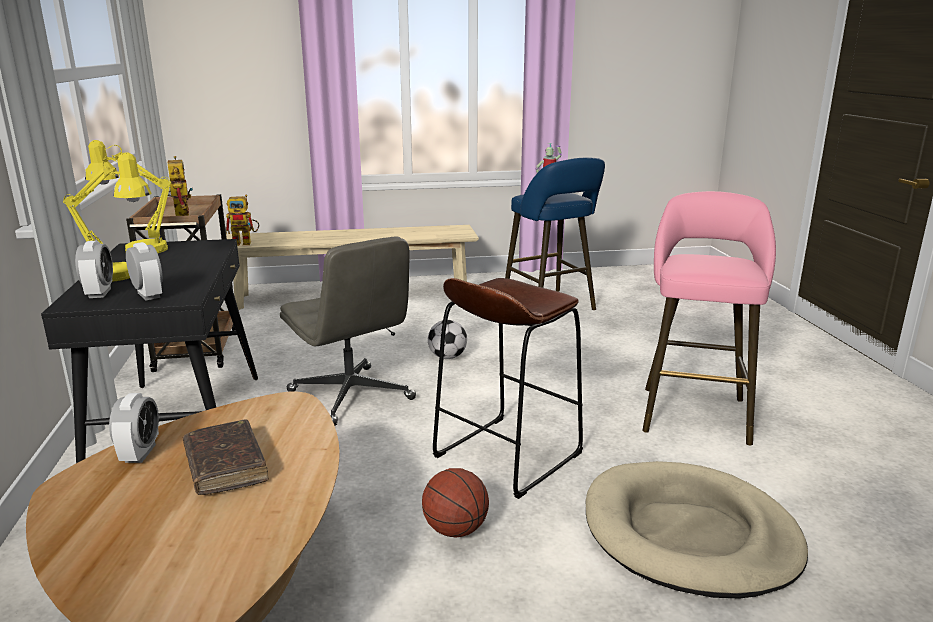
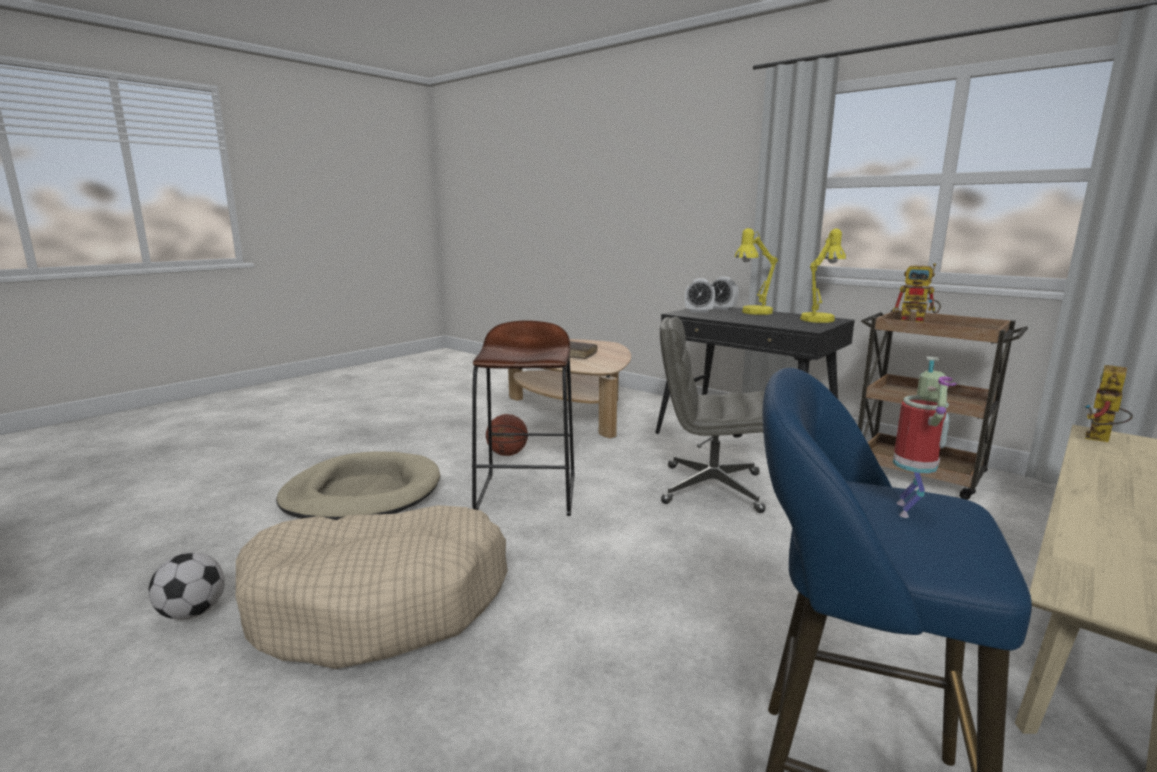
camera: 140 degrees right, 5 degrees down
(140, 453) = (611, 350): alarm clock -> none
(447, 357) = (730, 559): football -> football (193, 613)
(694, 411) = (380, 603): pink stool -> beige dog bed

